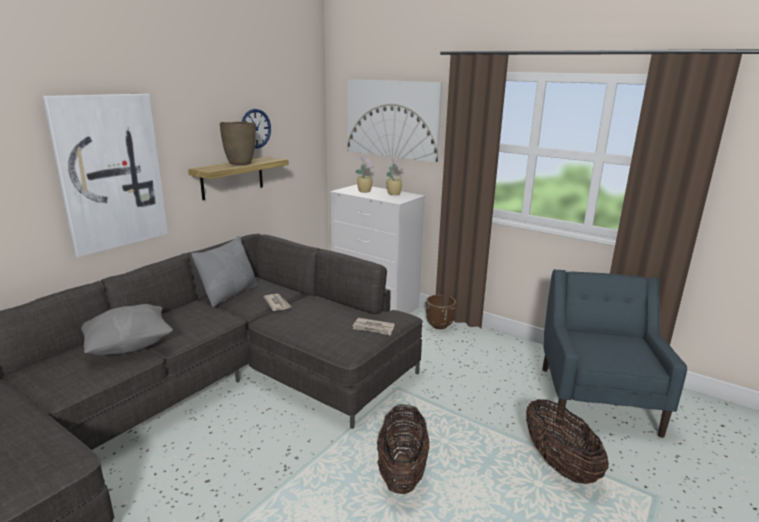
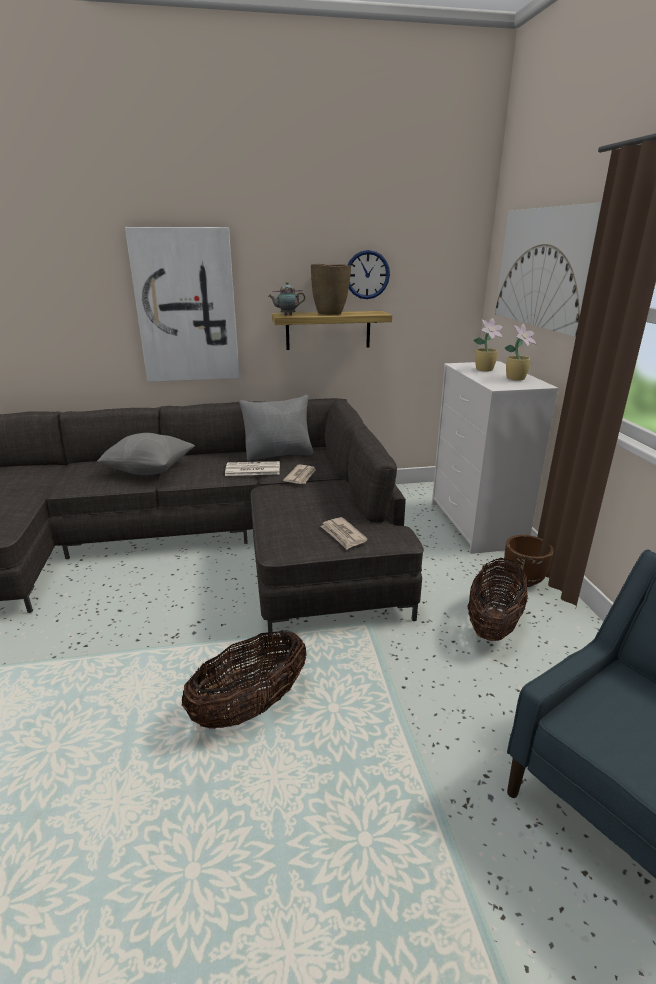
camera: 45 degrees right, 5 degrees up
(211, 169) = (286, 315): none -> teapot
(229, 312) = (252, 469): none -> newspaper
(559, 464) = (432, 841): basket -> basket (493, 624)

